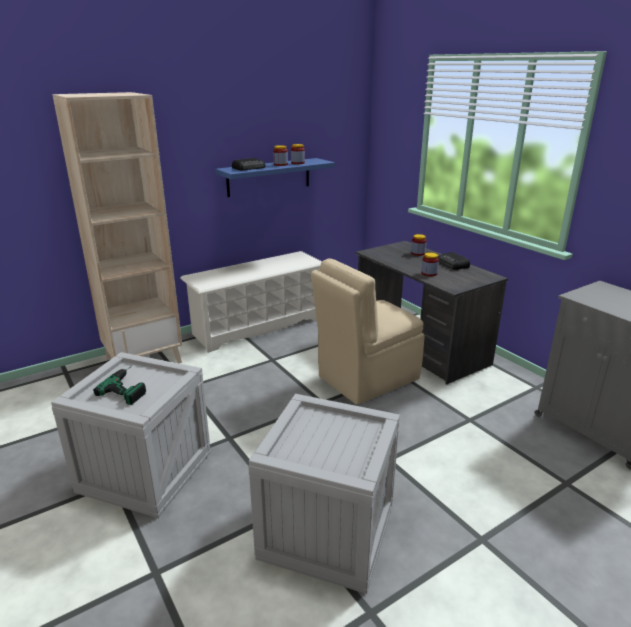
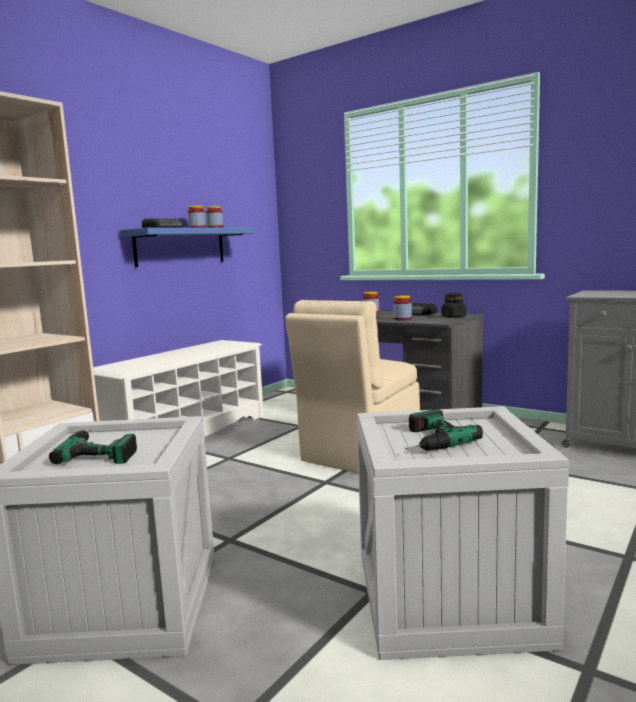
camera: 20 degrees left, 15 degrees down
(314, 436) = (426, 440): none -> power drill
(475, 279) = (453, 317): none -> black jar

